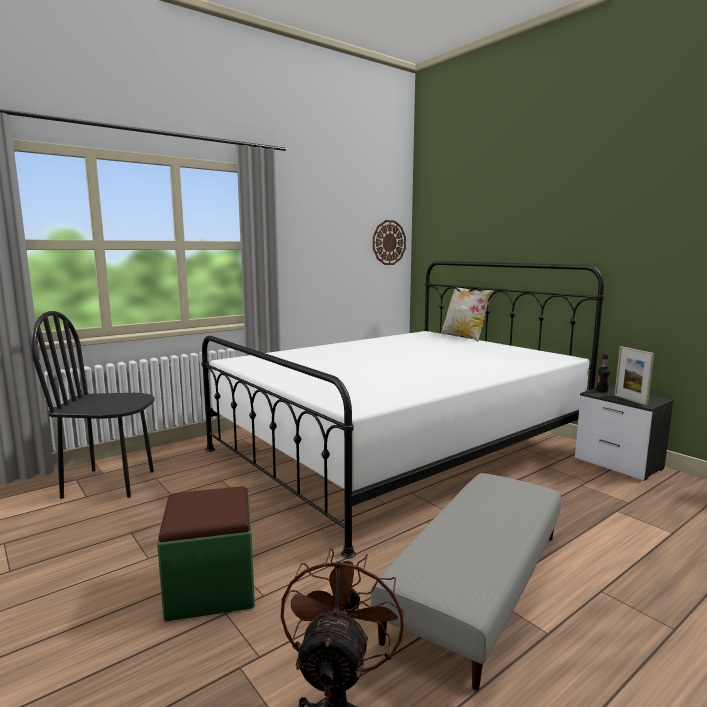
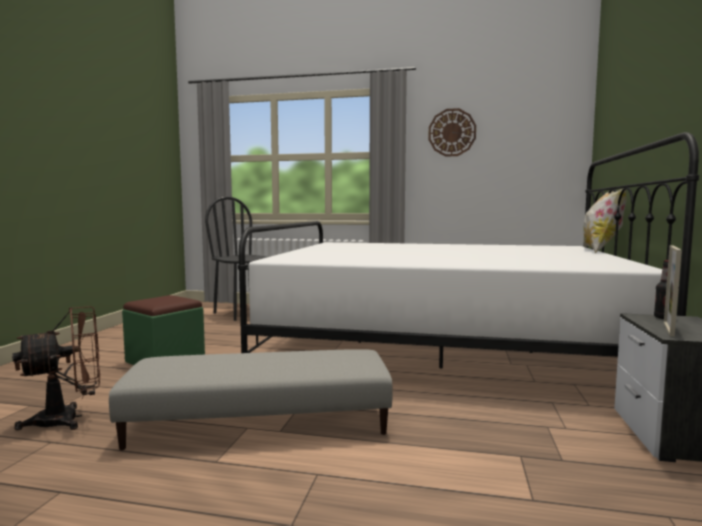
camera: 50 degrees right, 5 degrees down
(389, 242) = (553, 147): wall clock -> wall clock (452, 132)

